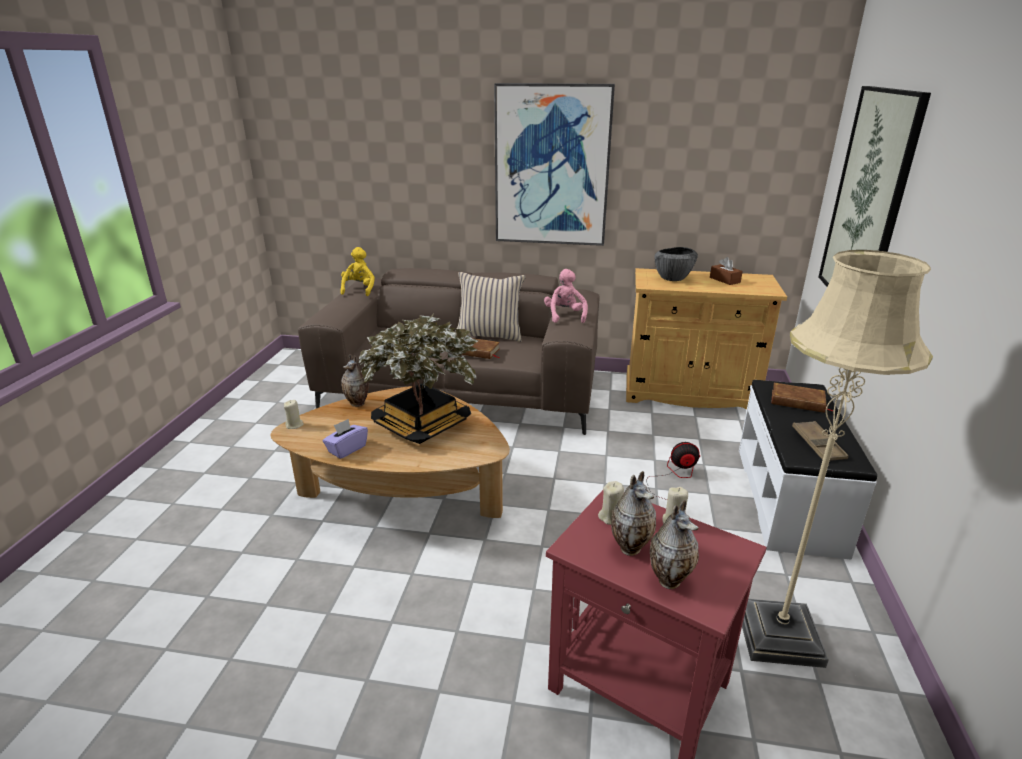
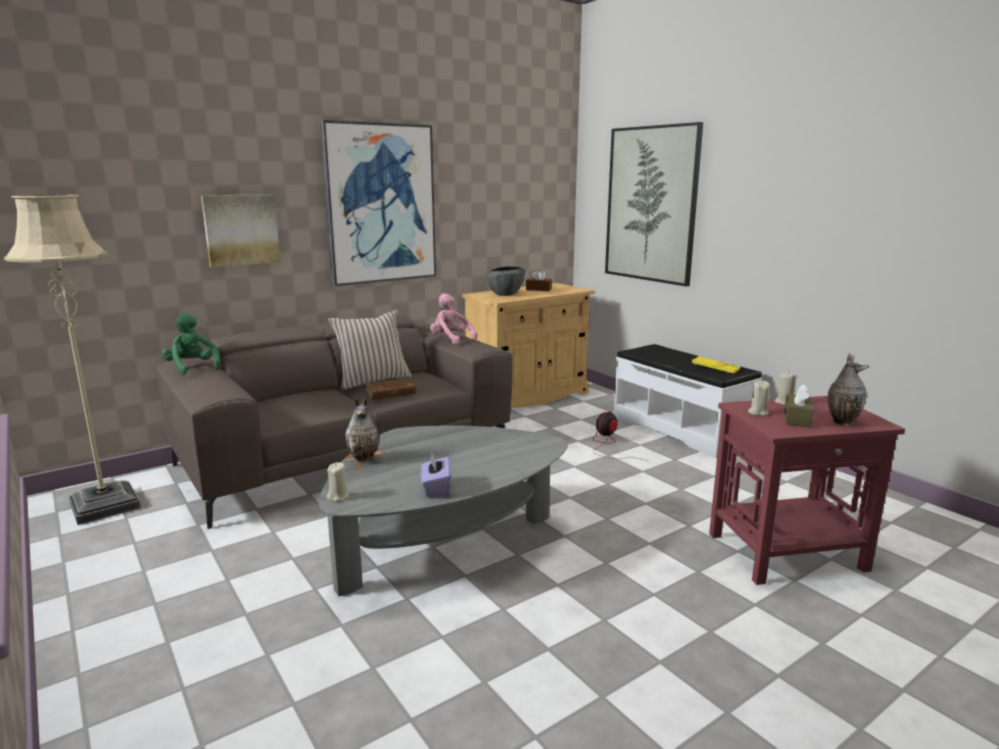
camera: 45 degrees left, 10 degrees down
(359, 290) = (192, 368): yellow plush toy -> green plush toy
(402, 495) = (444, 544): brown coffee table -> grey coffee table
(421, 425) = (461, 450): potted plant -> none
(422, 182) = (241, 230): none -> picture
(631, 546) = (797, 419): vase -> brown tissue box
(778, 634) = (789, 491): beige floor lamp -> beige floor lamp (105, 505)
(797, 401) = (663, 354): brown book -> none
(818, 445) = (715, 368): brown tray -> yellow tray

